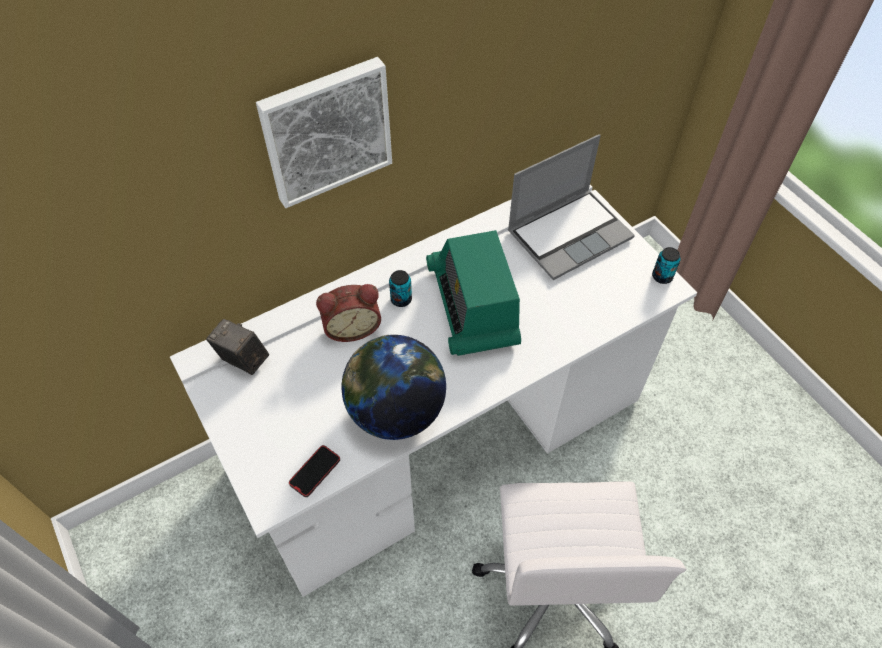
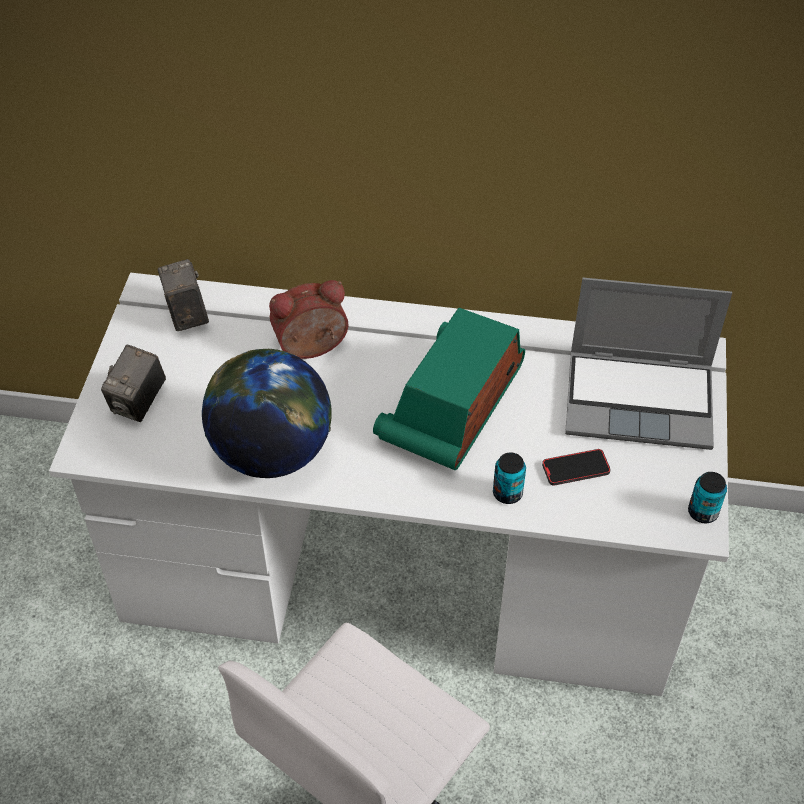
camera: 40 degrees right, 5 degrees down
(272, 442) = (139, 402): none -> camera
(315, 472) = (147, 454): phone -> phone (575, 469)
(326, 130) = (362, 106): picture -> none
(352, 327) = (312, 348): alarm clock -> alarm clock turned 135 degrees clockwise
(401, 299) = (386, 353): can -> can (507, 493)

